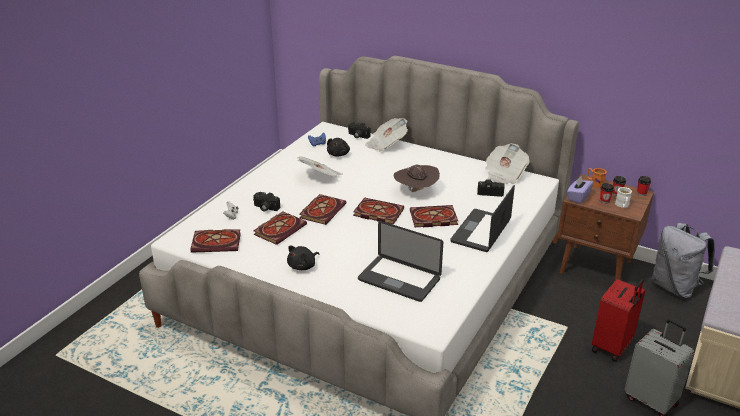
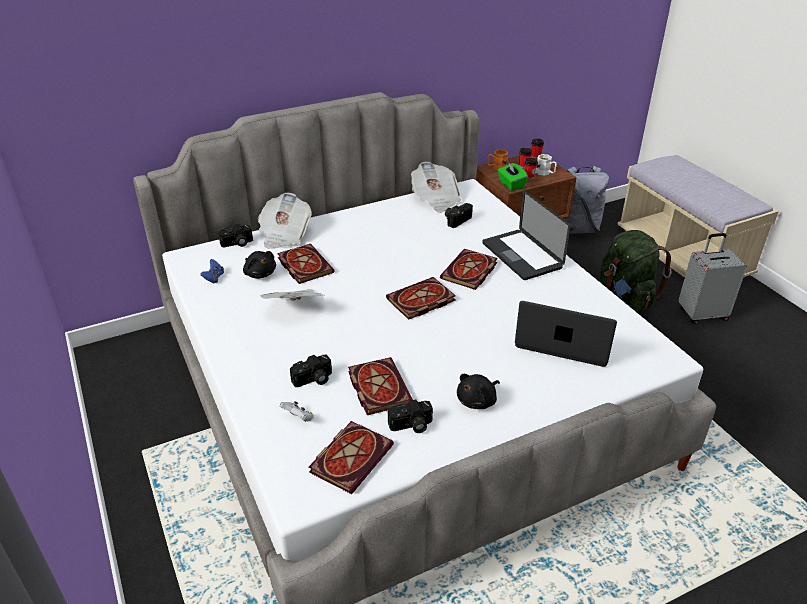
camera: 55 degrees left, 5 degrees up
(259, 251) = (411, 426): none -> camera
(303, 266) = (478, 401): black plush toy -> black plush toy turned 60 degrees clockwise
(322, 210) = (372, 337): book -> book (303, 265)
(399, 279) = (564, 342): laptop -> laptop turned 135 degrees counterclockwise
(416, 191) = (406, 259): brown hat -> none
(578, 197) = (511, 184): purple tissue box -> green tissue box
(612, 347) = (625, 297): red suitcase -> green backpack

